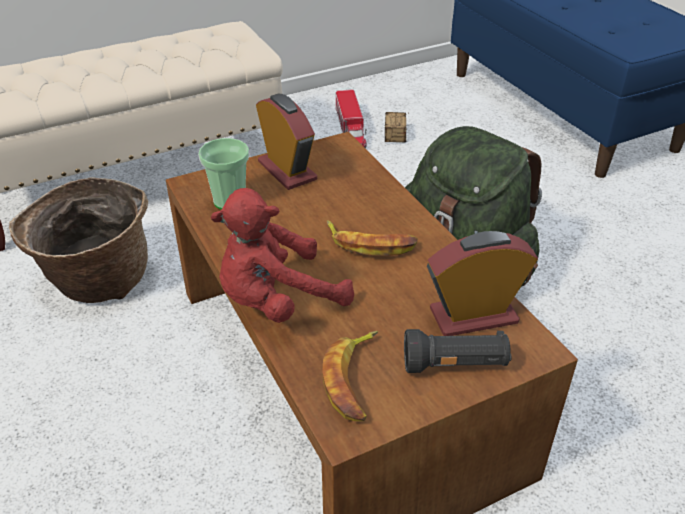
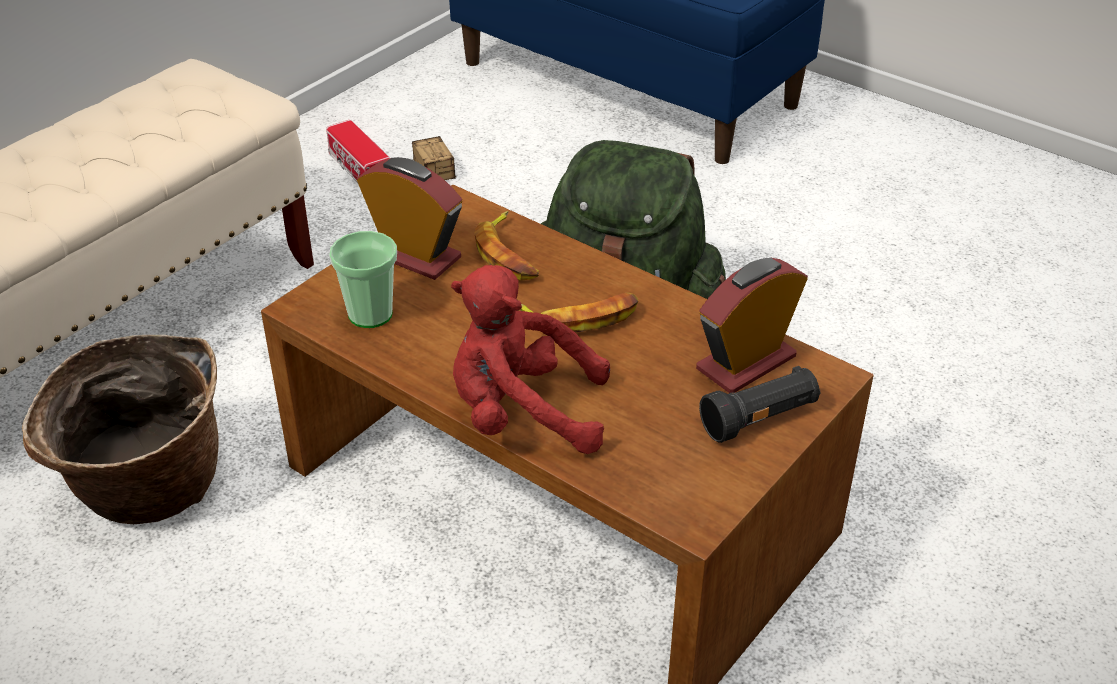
camera: 25 degrees left, 0 degrees up
(277, 301) = (522, 414): red plush toy -> red plush toy turned 60 degrees clockwise
(354, 380) = (668, 470): banana -> banana (508, 254)

